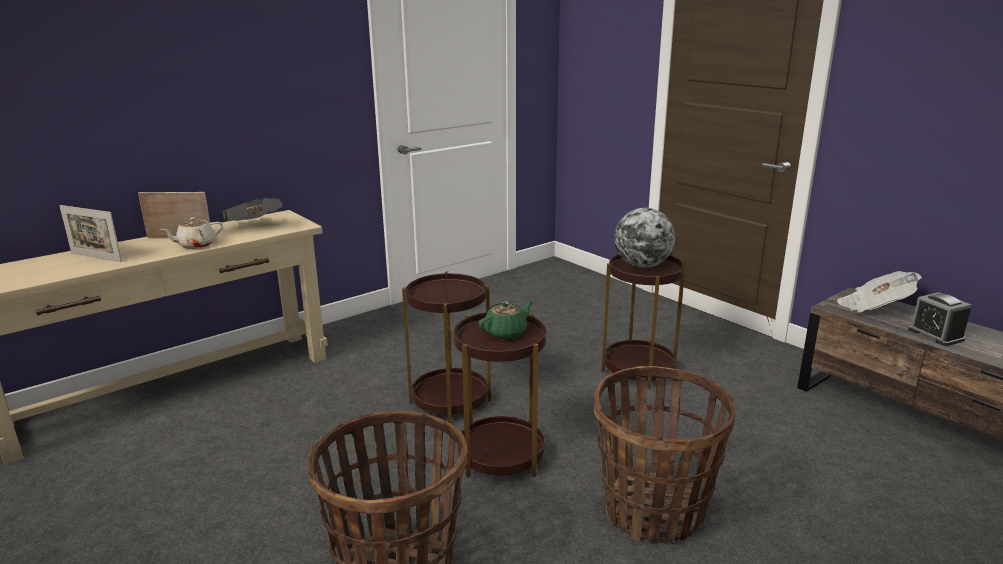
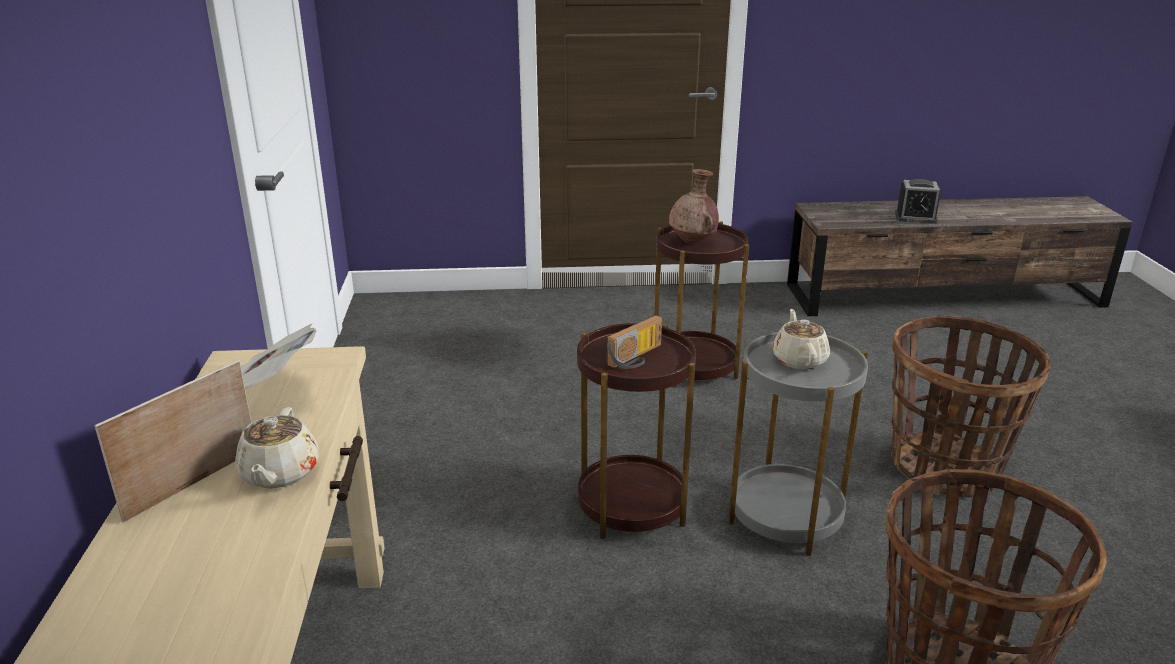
camera: 55 degrees left, 5 degrees up
(96, 257) = (156, 610): picture frame -> none
(444, 293) = (637, 358): none -> radio
(501, 456) = (786, 516): brown side table -> grey side table
(506, 333) = (799, 359): green teapot -> beige teapot
(642, 265) = (693, 242): globe -> brown vase
(874, 308) = (847, 213): newspaper -> none

